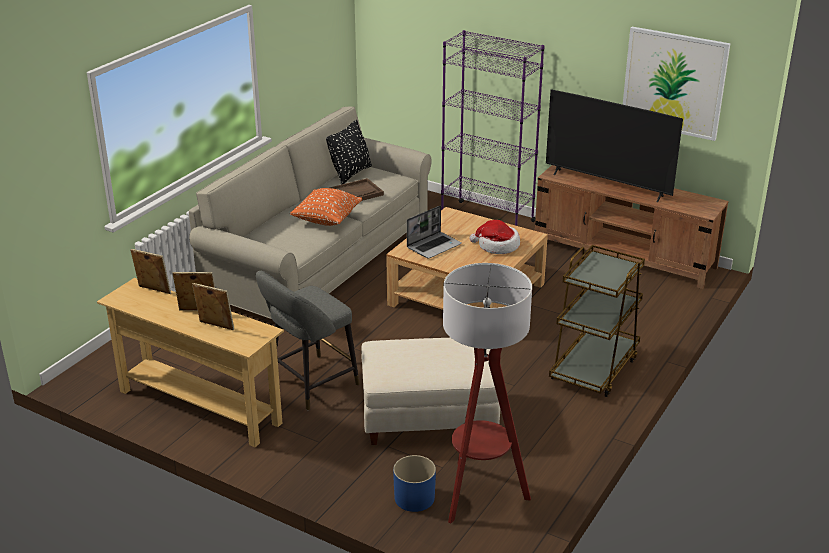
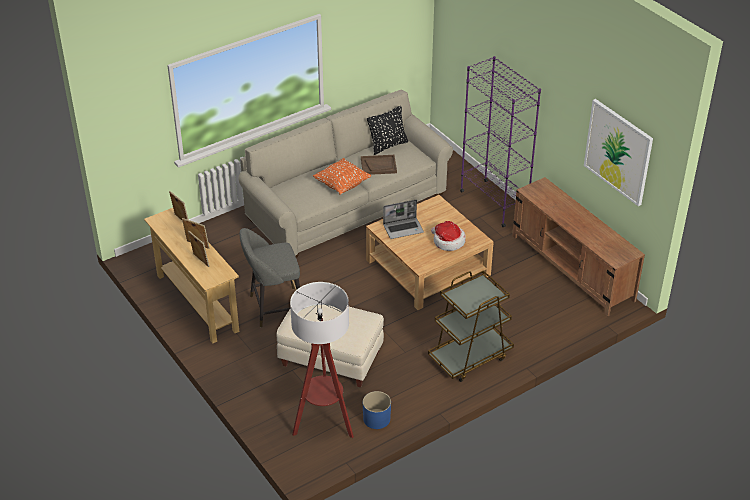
camera: 25 degrees right, 10 degrees up
(414, 498) = (283, 411): blue planter -> blue planter (376, 419)
(607, 185) = (563, 212): television -> none

